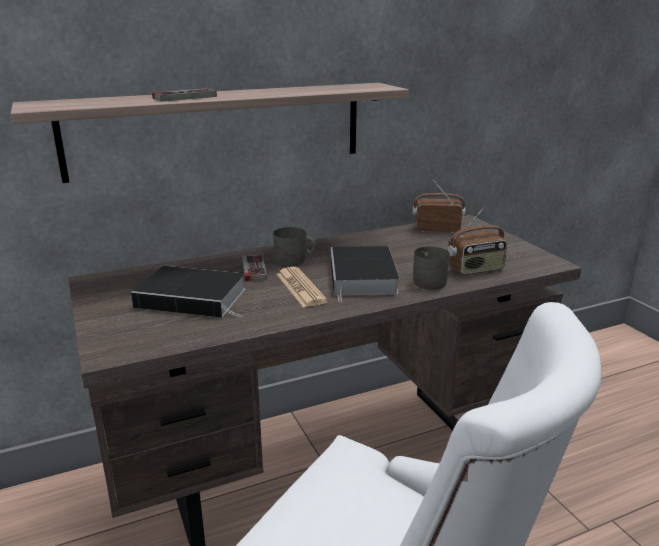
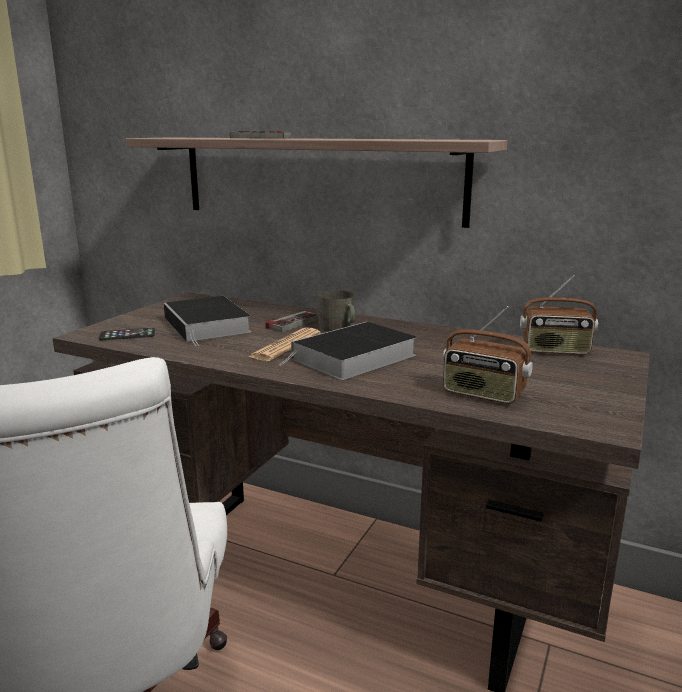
camera: 50 degrees right, 5 degrees down
(151, 336) = (127, 335): none -> phone
(428, 281) = (402, 383): grey mug -> none
(437, 229) = (555, 351): radio -> radio turned 135 degrees clockwise

